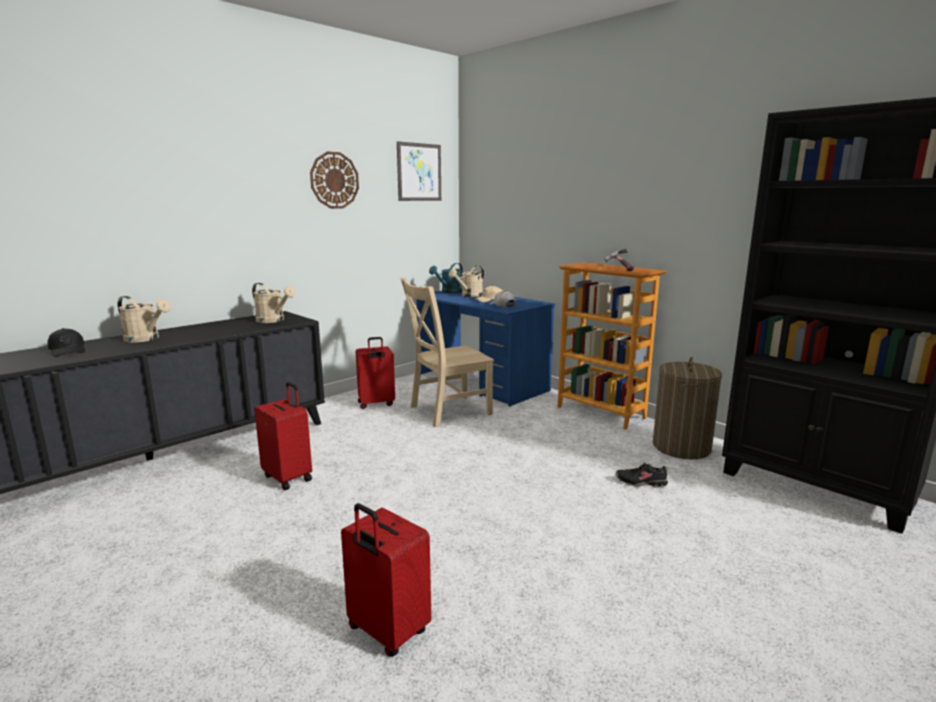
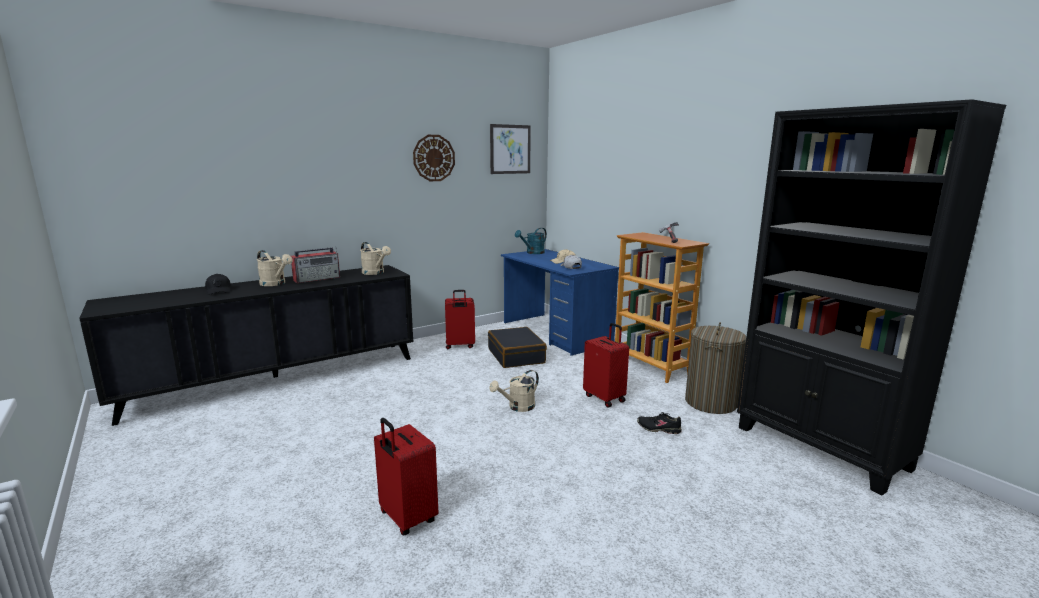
camera: 10 degrees right, 0 degrees up
(201, 330) = (317, 279): none -> radio
(289, 477) = (372, 399): red suitcase -> red suitcase (605, 398)
(447, 411) = (516, 356): beige chair -> black suitcase
(469, 296) = (548, 257): beige watering can -> beige watering can (517, 407)

